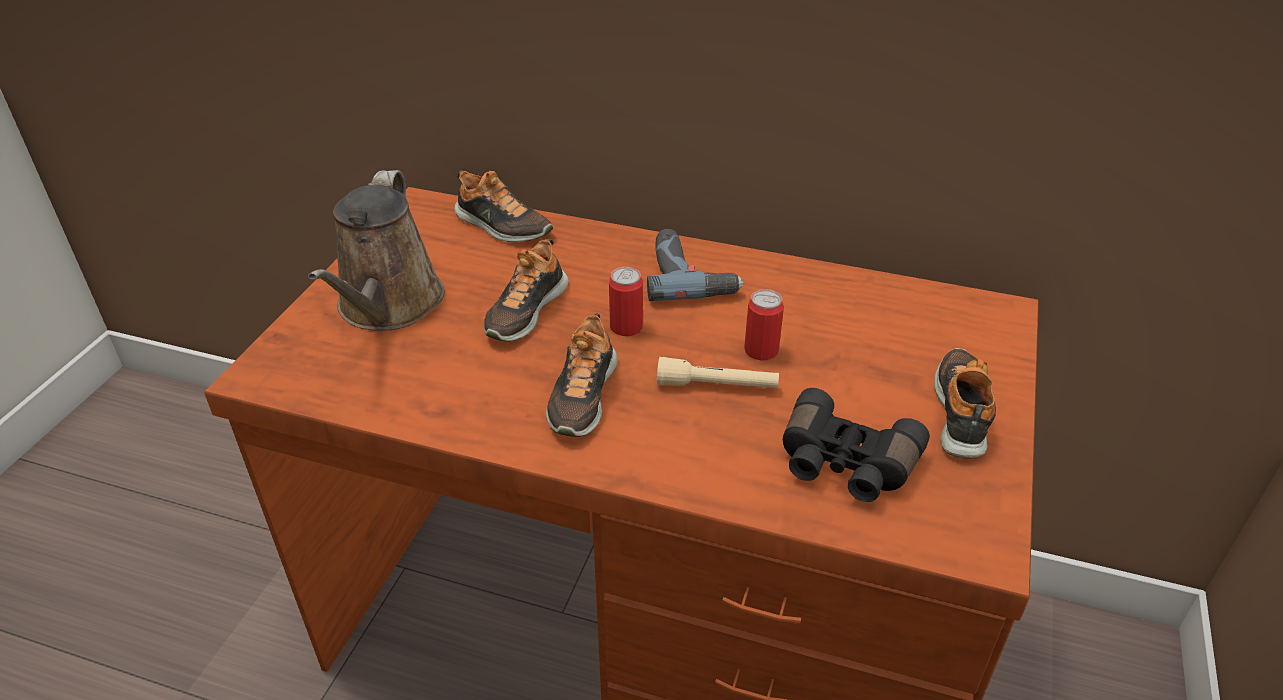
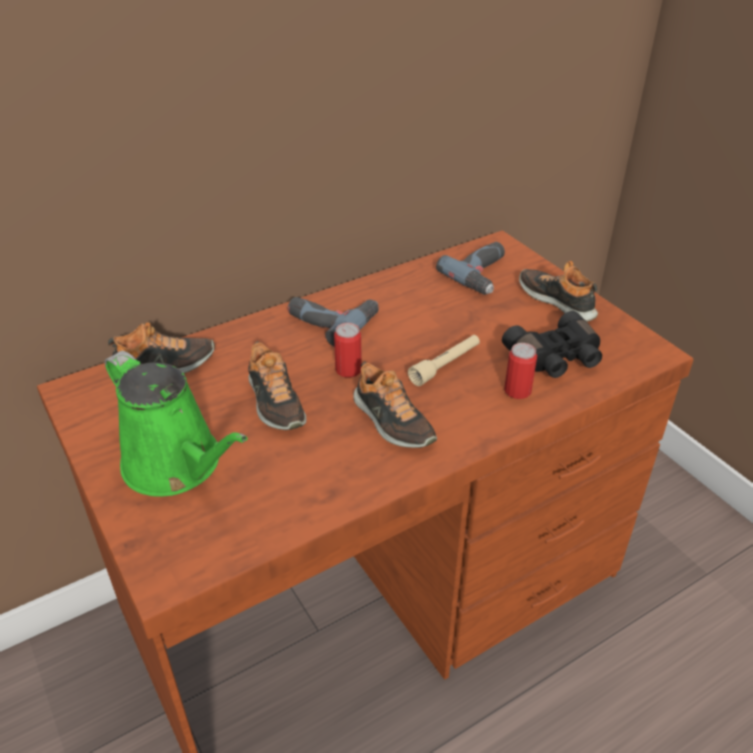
camera: 50 degrees left, 0 degrees up
(388, 306) = (177, 465): brown watering can -> green watering can
(761, 350) = (434, 333): can -> can (517, 391)
(921, 330) = (483, 275): none -> power drill

